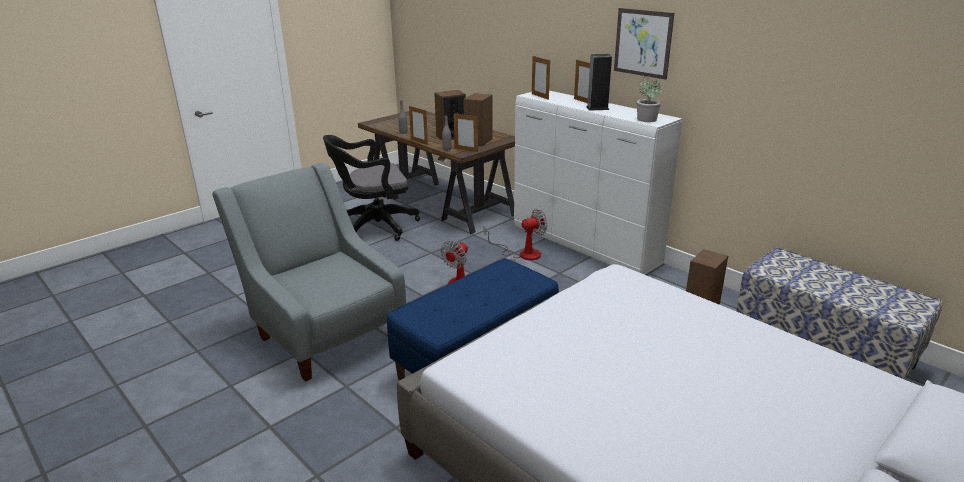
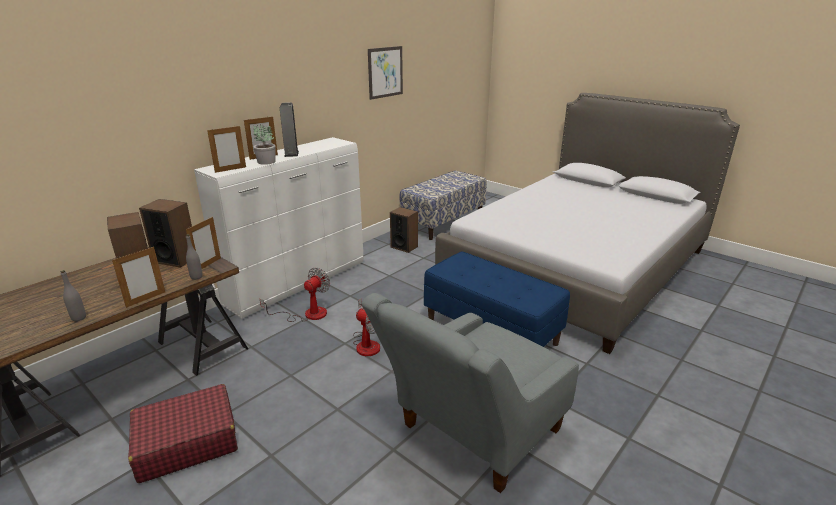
camera: 95 degrees left, 0 degrees up
(373, 227) = (186, 442): black office chair -> red suitcase
(522, 253) = (307, 314): fan -> fan turned 60 degrees clockwise
(643, 43) = (289, 88): picture -> picture (385, 72)
(646, 119) = (333, 144): potted plant -> potted plant (266, 162)

